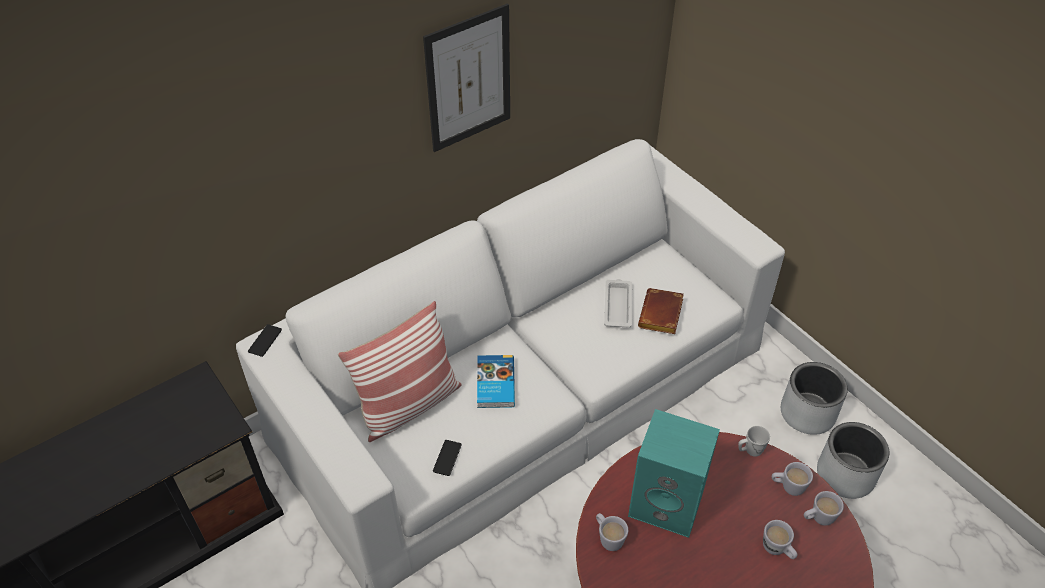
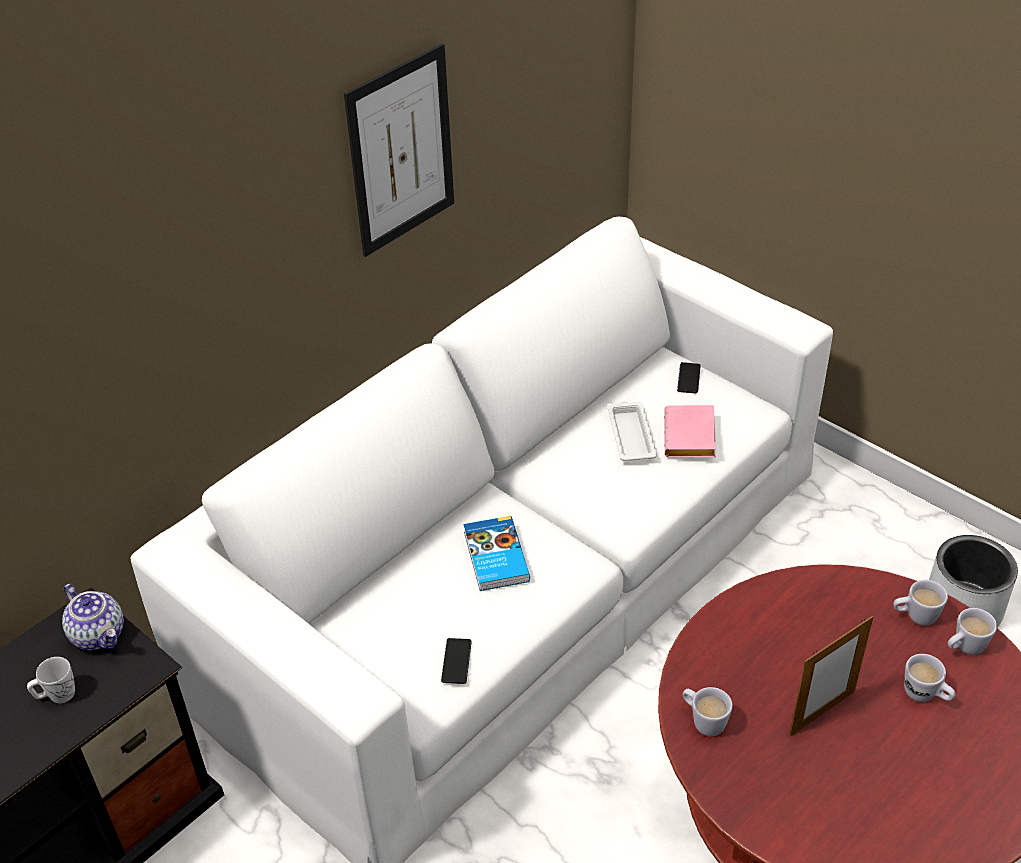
camera: 10 degrees left, 5 degrees down
(203, 397) = (99, 634): none -> teapot
(265, 341) = (172, 545): phone -> phone (688, 378)
(409, 405) = (385, 603): pillow -> none
(662, 316) = (691, 438): brown book -> pink book
(668, 503) = (768, 663): turquoise speaker -> none
(696, 548) = (822, 713): none -> picture frame
(750, 450) = (854, 581): white mug -> white mug (57, 695)
(808, 413) = (894, 541): grey planter -> none

